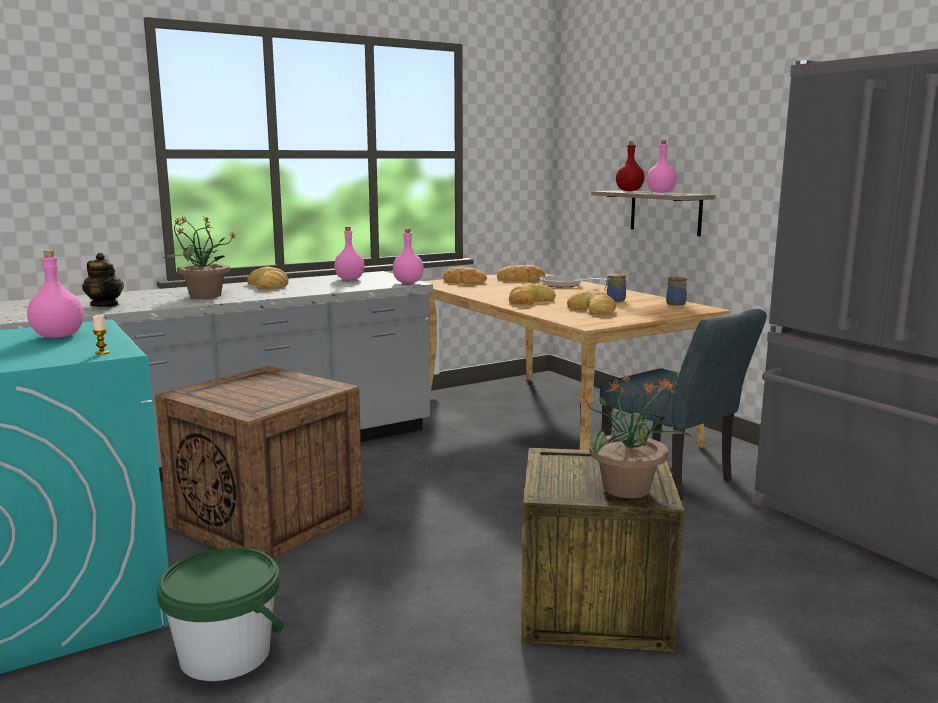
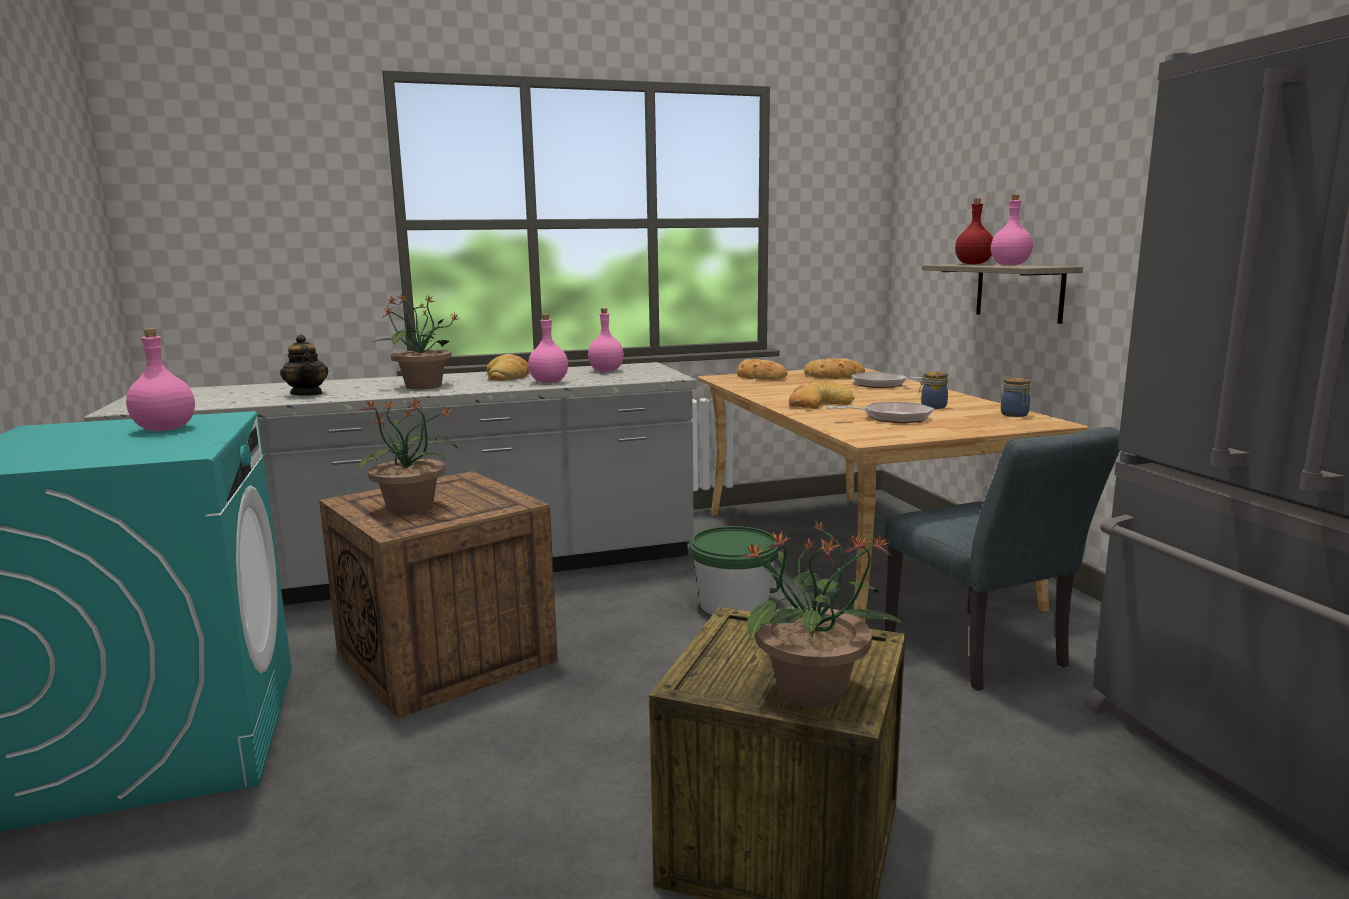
camera: 15 degrees right, 0 degrees up
(102, 353) = (169, 453): candle -> none
(225, 654) = (287, 839): green bucket -> green bucket (734, 605)
(246, 396) = (411, 508): none -> potted plant
(408, 282) = (668, 376): pink bottle -> pink bottle (548, 382)
(593, 309) = (891, 418): bread -> frying pan

